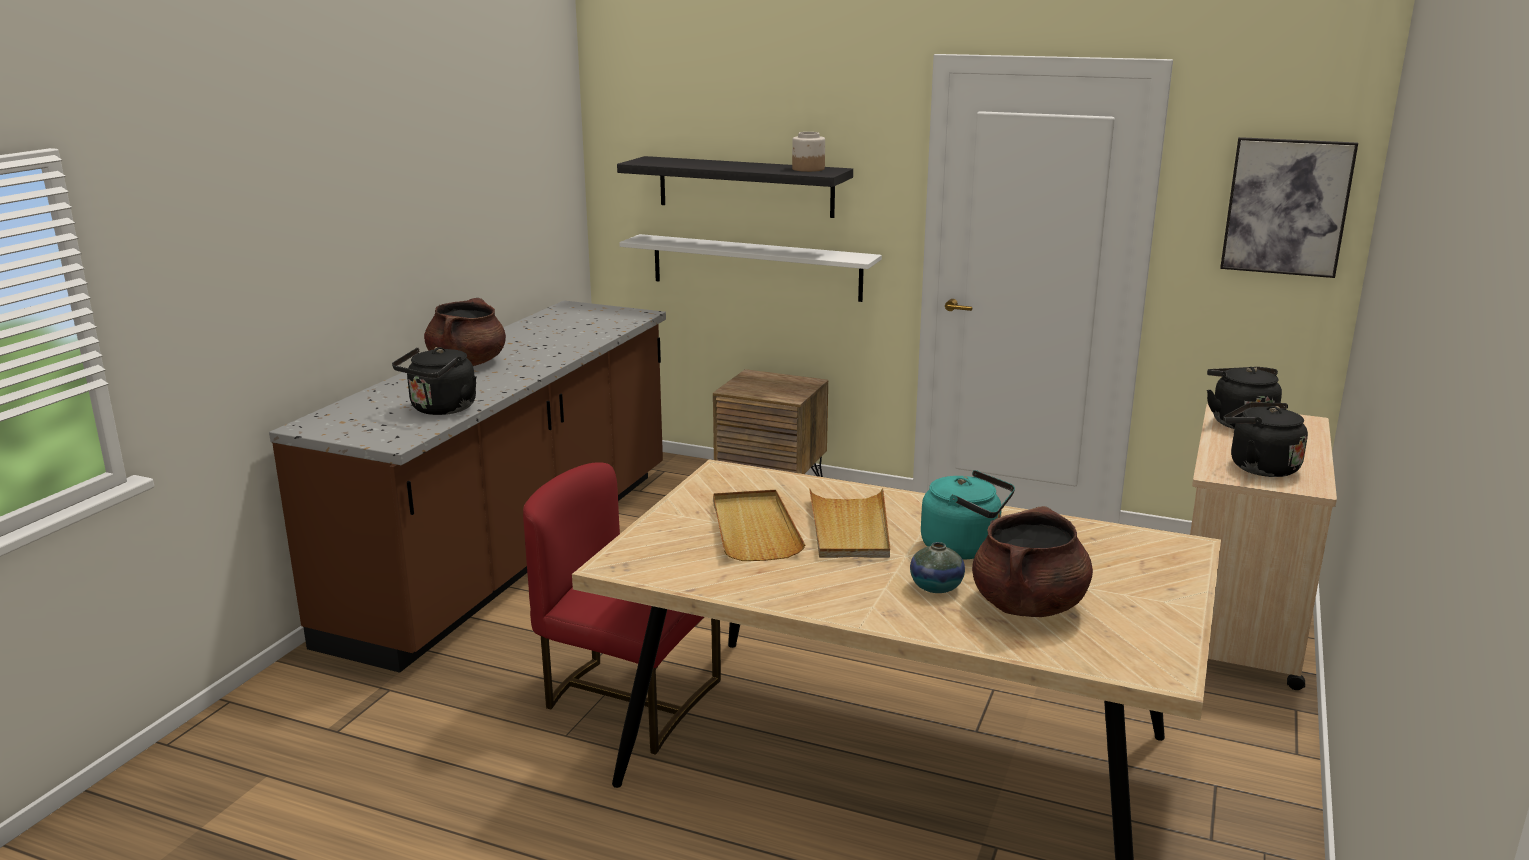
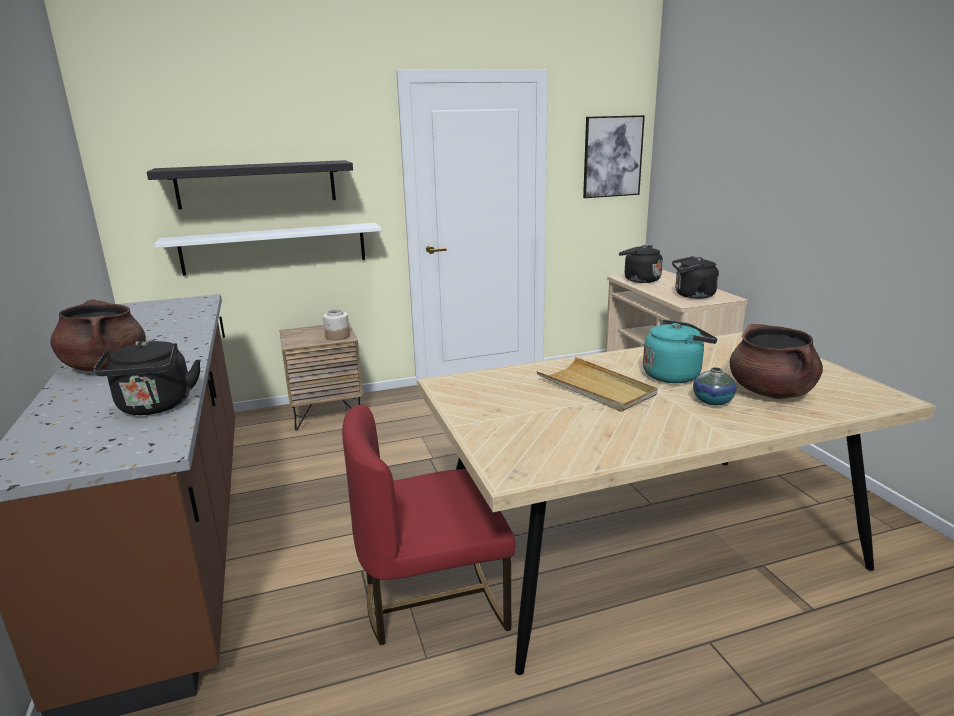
camera: 40 degrees left, 0 degrees up
(754, 529) = (545, 410): beige tray -> none
(808, 169) = (318, 162): jar -> jar (337, 336)

